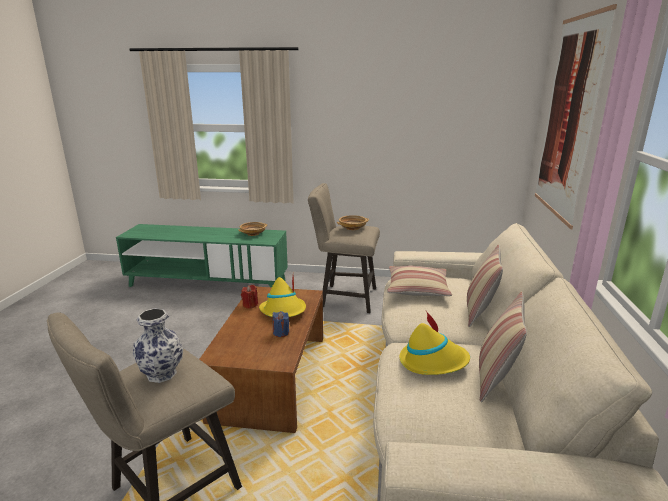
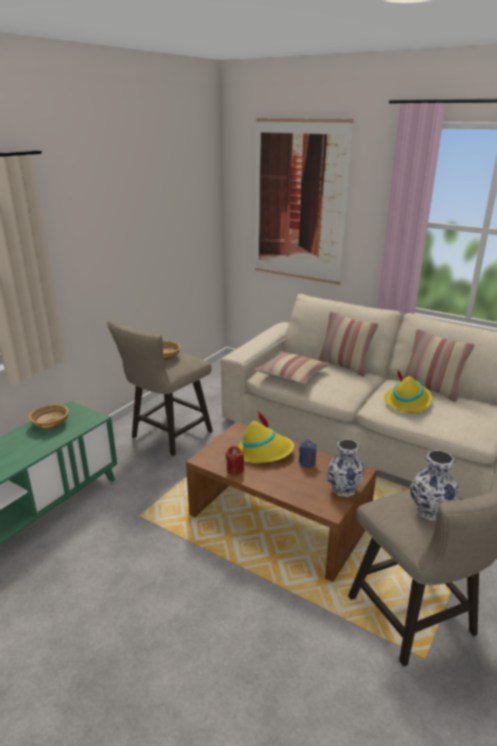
camera: 65 degrees left, 5 degrees up
(247, 358) = (343, 489): none -> vase

